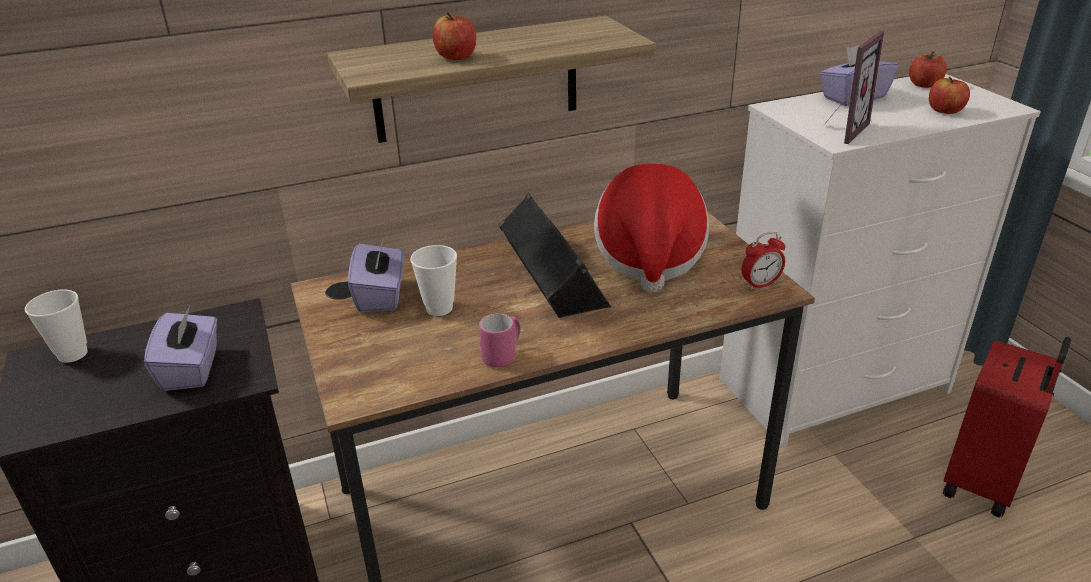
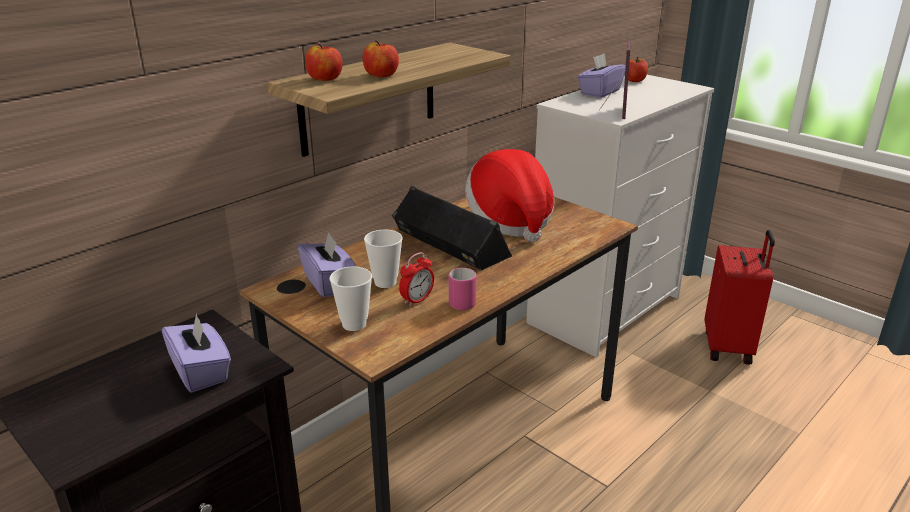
camera: 25 degrees left, 5 degrees down
(72, 354) = (66, 388): cup -> cup (354, 324)
(760, 284) = (598, 224): alarm clock -> alarm clock (417, 300)
(945, 111) = (662, 94): apple -> apple (325, 79)

